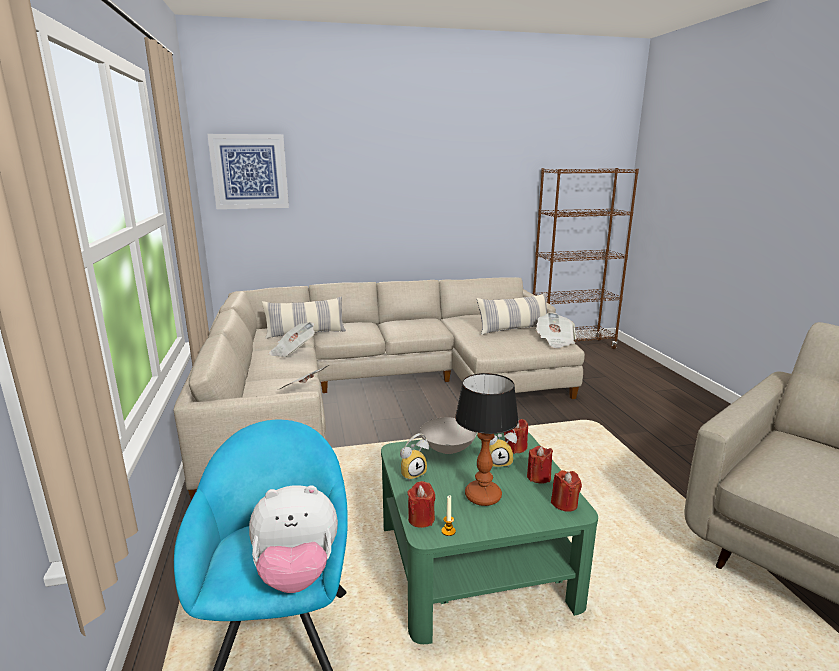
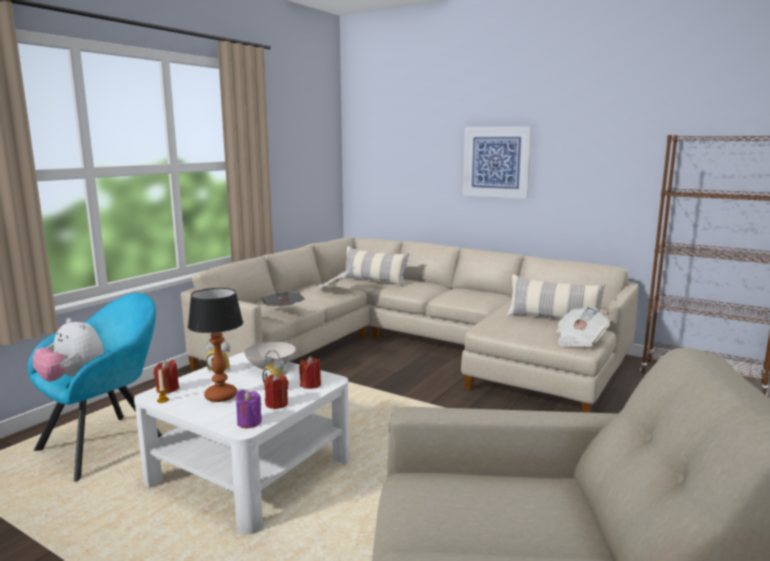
camera: 45 degrees right, 5 degrees down
(249, 172) = (376, 137): picture -> picture (496, 162)
(475, 562) = (251, 471): green coffee table -> white coffee table
(564, 503) = (249, 422): red candle -> purple candle

